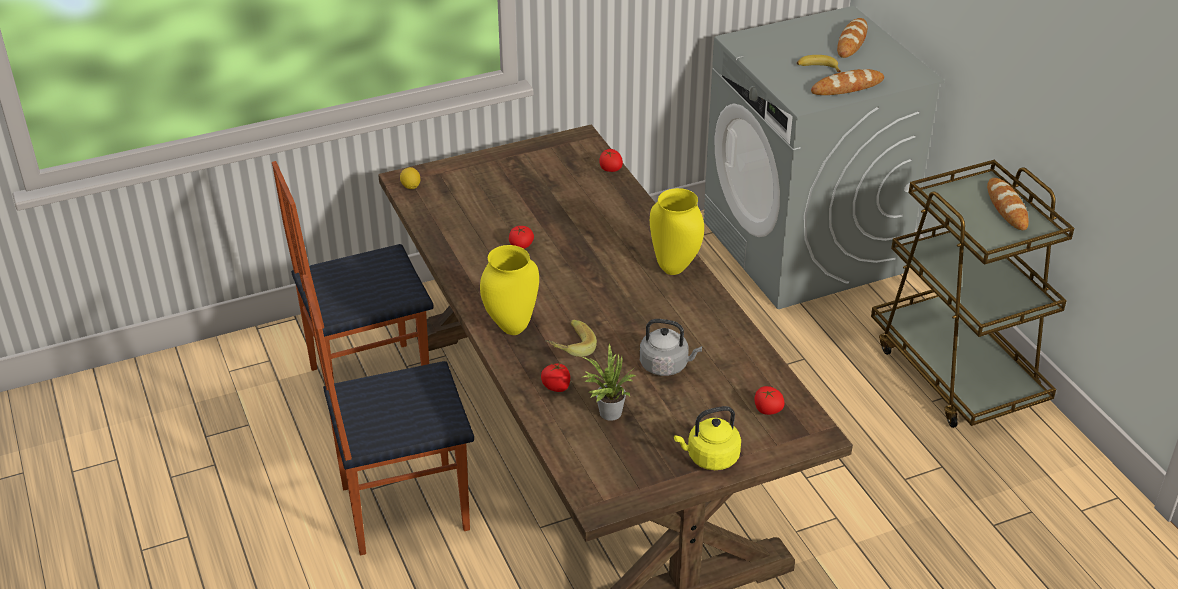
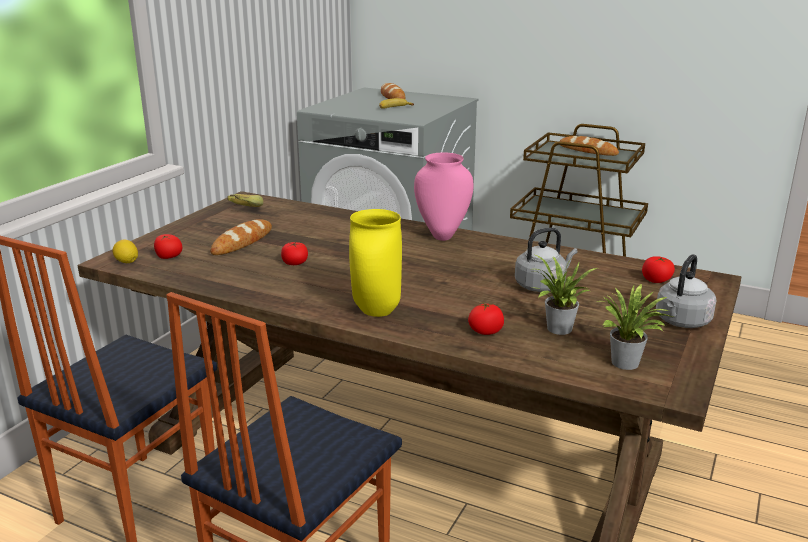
camera: 40 degrees left, 15 degrees down
(568, 349) = (450, 306): banana -> banana (239, 211)
(605, 468) = (627, 364): none -> potted plant
(610, 169) = (297, 206): tomato -> tomato (168, 257)
(675, 268) = (442, 236): yellow vase -> pink vase
(710, 458) = (681, 322): yellow kettle -> grey kettle
(847, 87) = (429, 110): bread -> bread (242, 242)

